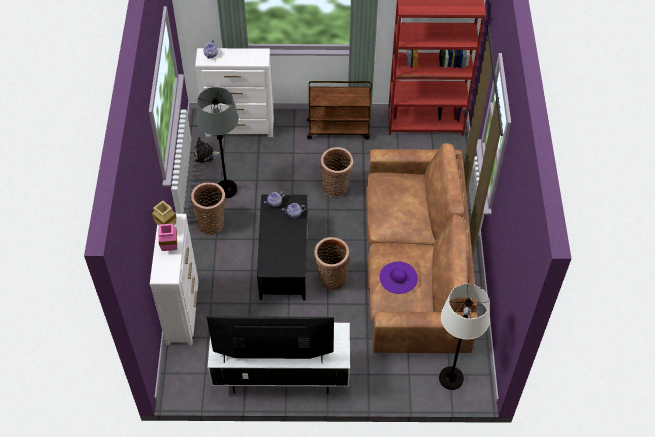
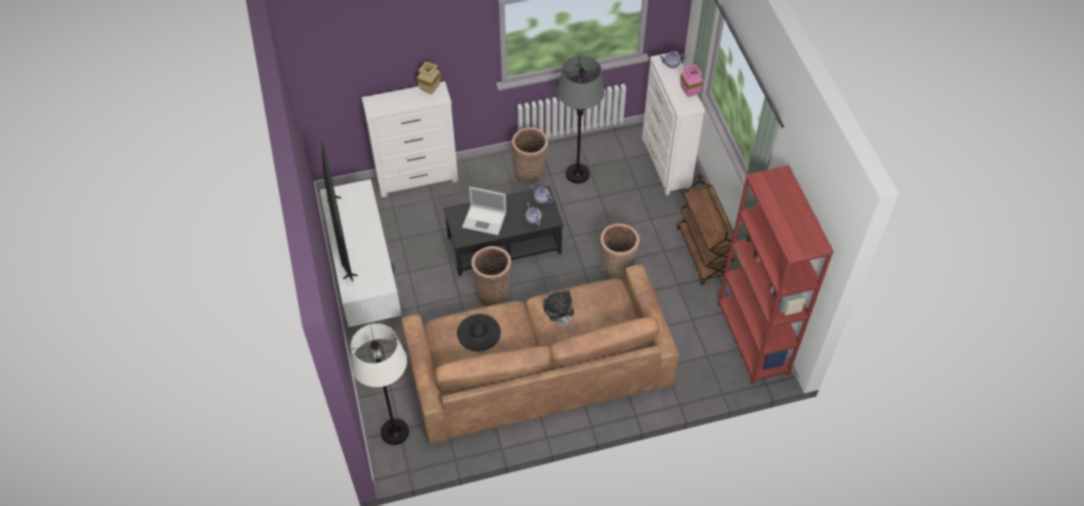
camera: 75 degrees right, 0 degrees up
(169, 248) = (405, 99): pink vase -> pink vase (688, 93)
(205, 155) = (616, 145): plush toy -> plush toy (559, 311)
(282, 248) = (485, 220): none -> laptop
(398, 277) = (478, 333): purple hat -> black hat

